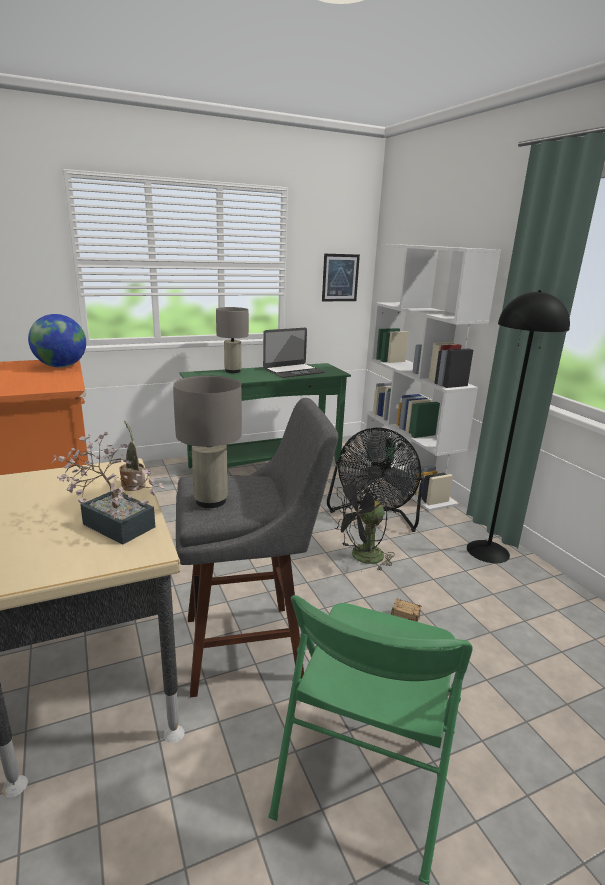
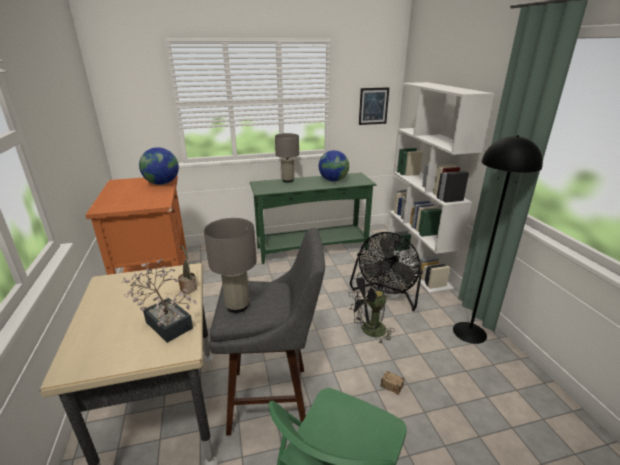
camera: 10 degrees right, 5 degrees up
(294, 371) = (333, 180): laptop -> globe

